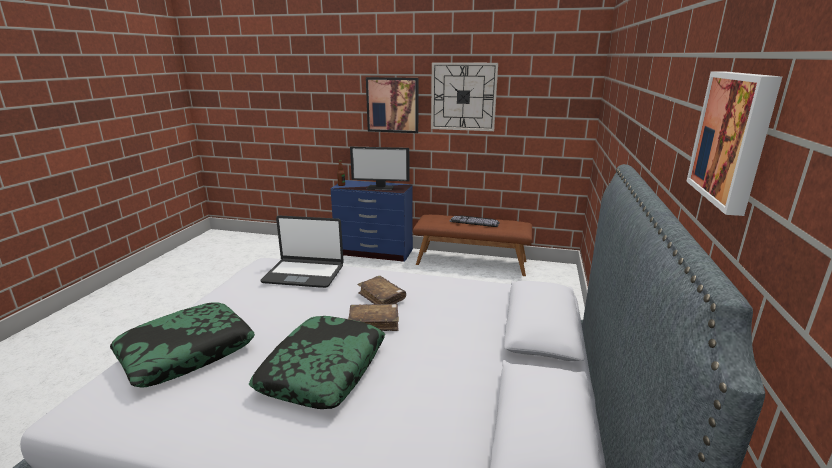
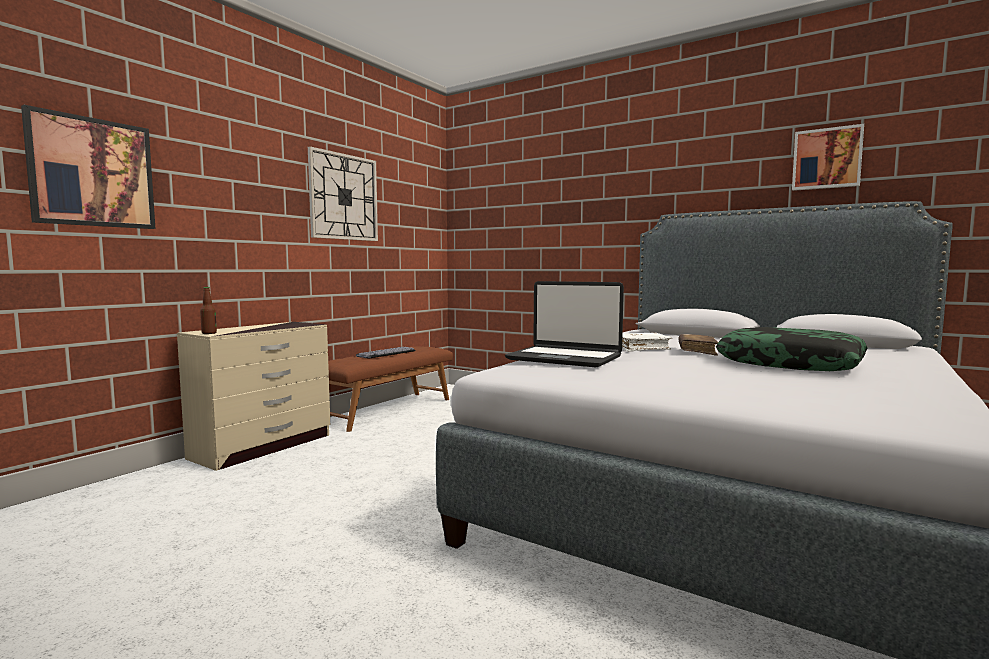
camera: 70 degrees left, 15 degrees down
(186, 353) = (779, 395): pillow -> none
(304, 274) = (564, 358): laptop -> laptop turned 90 degrees clockwise
(374, 252) = (264, 446): blue dresser -> beige dresser
(381, 187) = (276, 326): monitor -> none
(381, 297) = (640, 348): brown book -> white book
(392, 105) = (257, 200): picture -> picture (92, 173)

